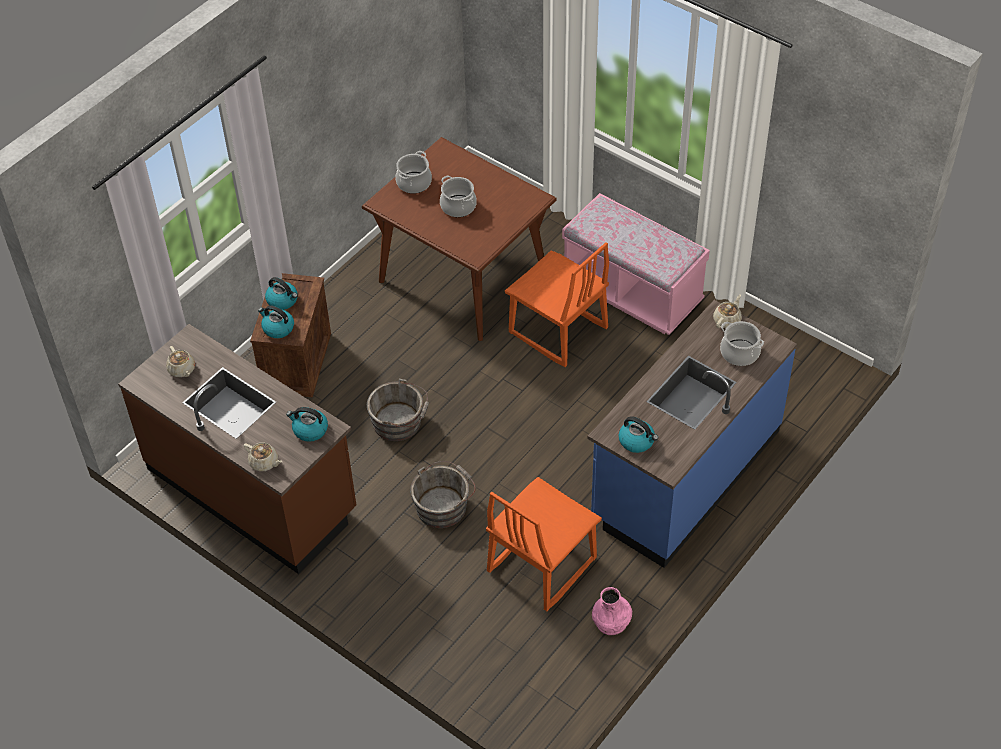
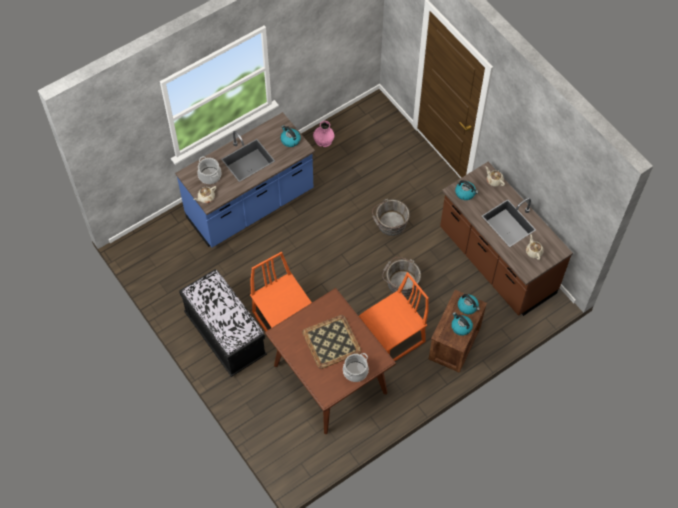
camera: 165 degrees left, 10 degrees up
(458, 206) = (332, 342): cooking pot -> tray
(541, 564) = (348, 177): orange chair -> orange chair (392, 338)
(632, 292) = (225, 335): pink bench -> black bench

